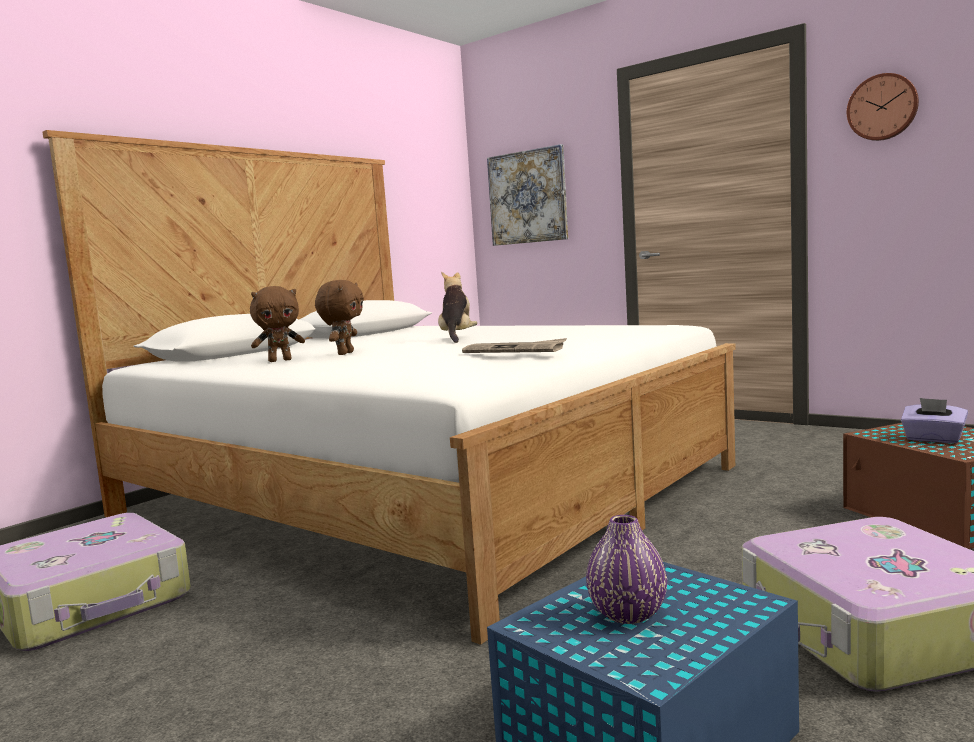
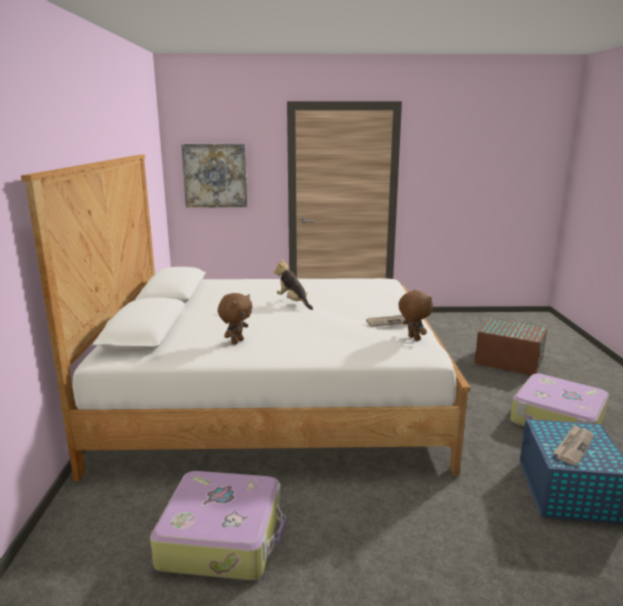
camera: 40 degrees left, 10 degrees up
(344, 353) = (267, 329): brown plush toy -> brown plush toy (413, 338)
(627, 614) = (573, 446): purple vase -> newspaper
(882, 107) = (436, 154): wall clock -> none
(933, 439) = (512, 330): purple tissue box -> none

